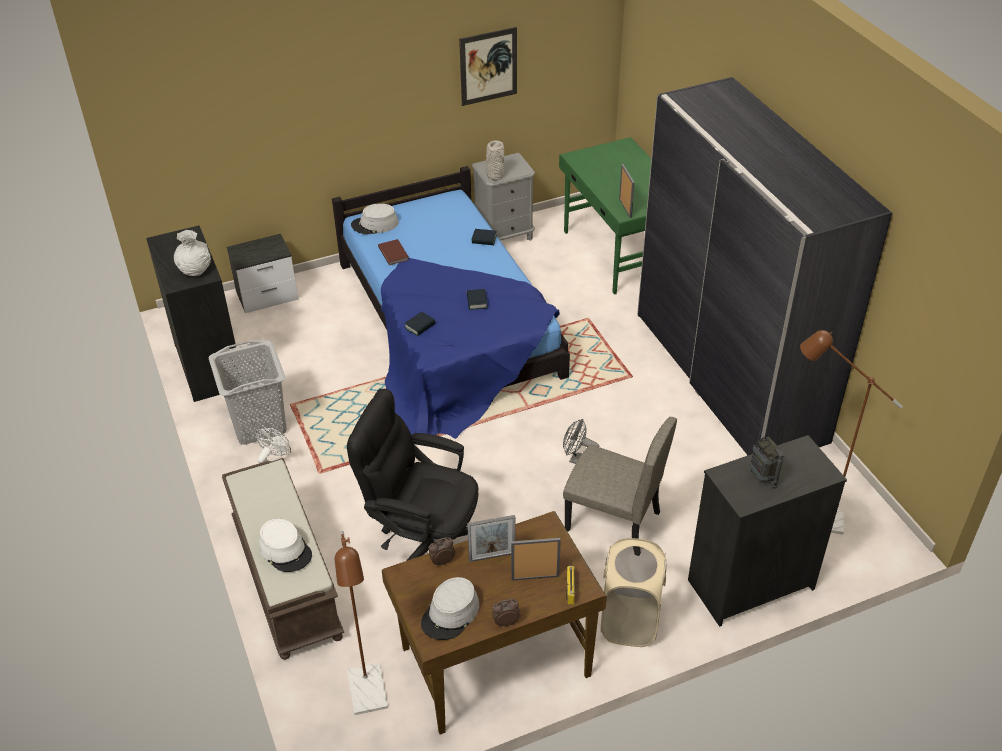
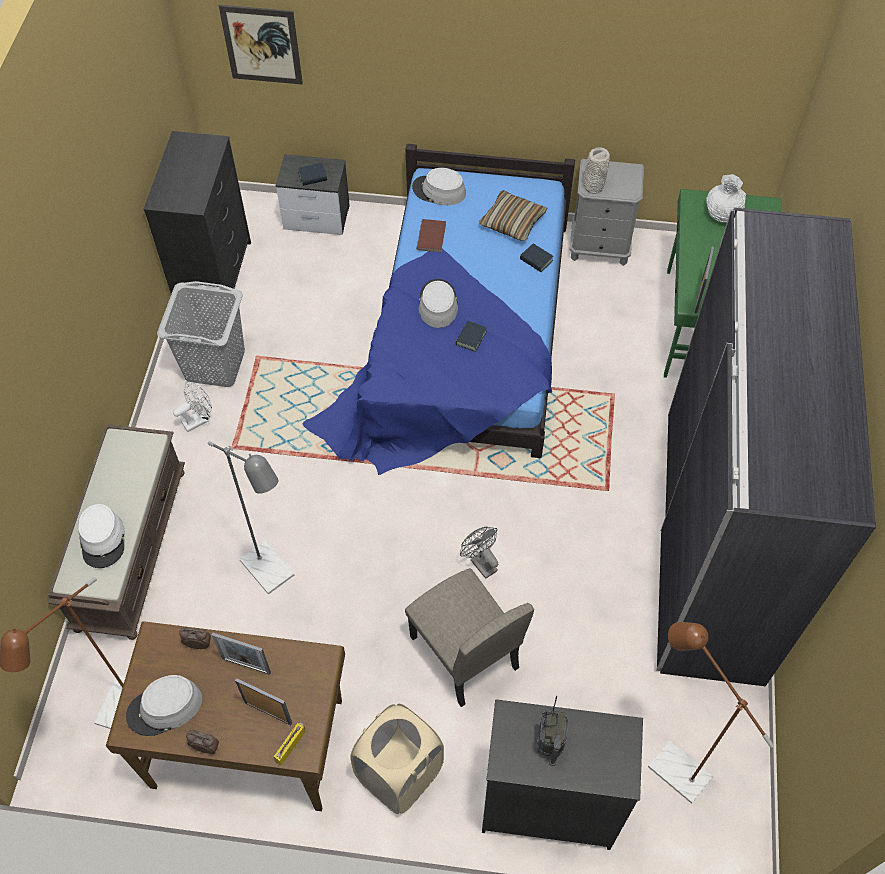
camera: 30 degrees right, 15 degrees up
(195, 270) = (188, 191): white vase -> white vase (722, 214)
(420, 326) = (393, 342): book -> book (312, 177)
(423, 541) = (273, 575): black office chair -> grey floor lamp
(434, 291) = (437, 304): none -> grey hat
(447, 223) = (512, 222): none -> pillow
(488, 66) = (624, 59): picture -> picture (262, 45)

